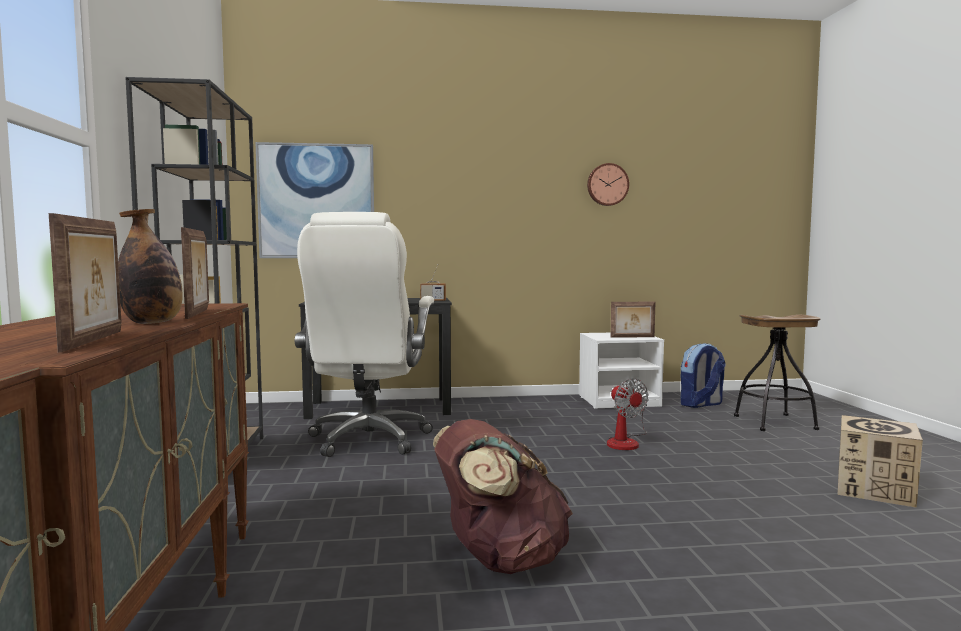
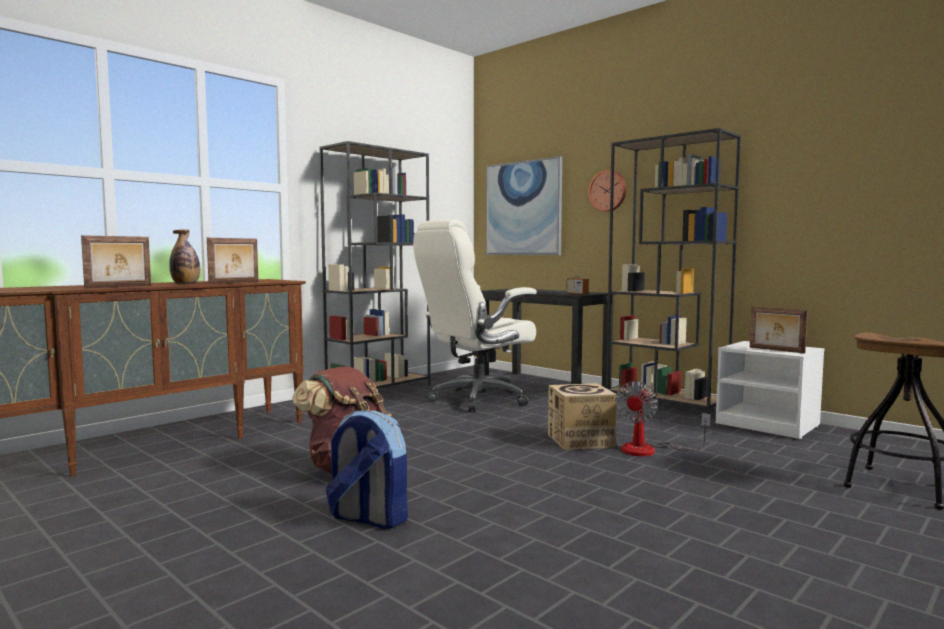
camera: 50 degrees right, 0 degrees up
(522, 401) = (666, 404): none -> bookcase
(607, 184) = (787, 169): wall clock -> wall clock (608, 191)
(701, 404) = (863, 450): backpack -> backpack (367, 518)
(875, 490) = (765, 559): cardboard box -> cardboard box (580, 440)

